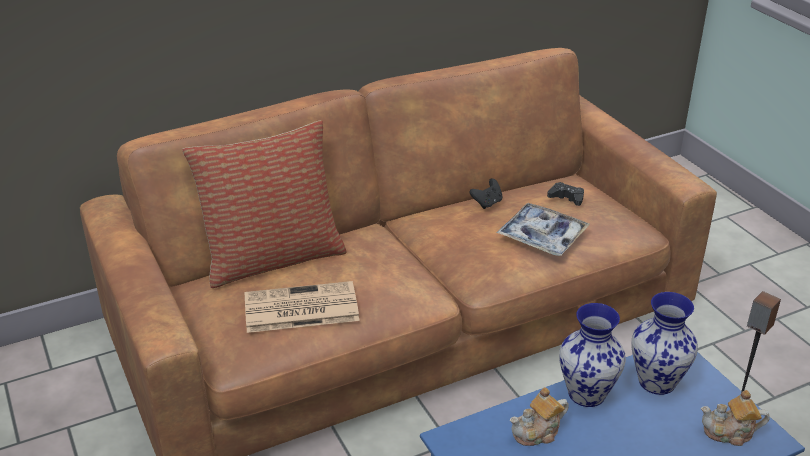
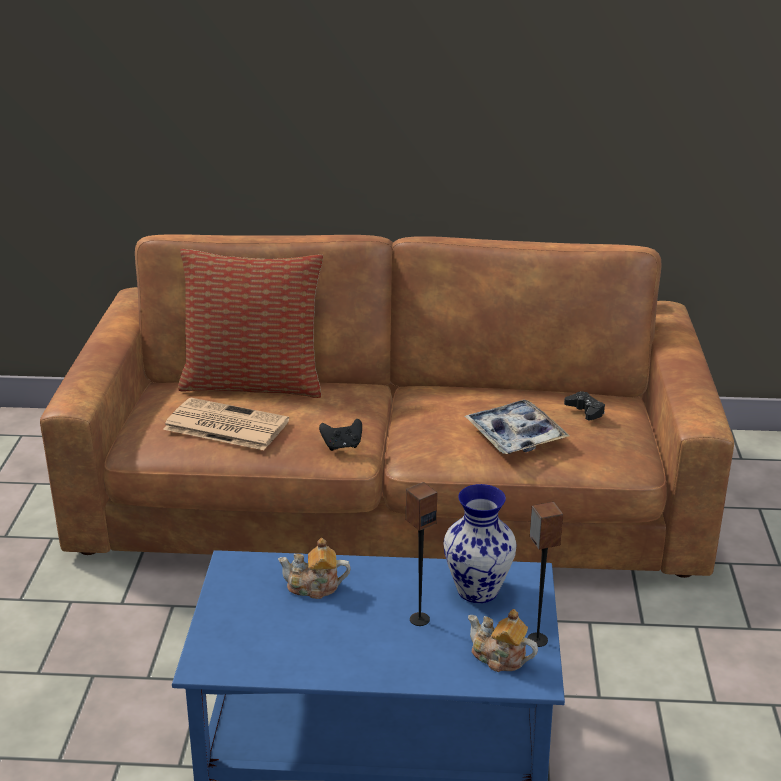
camera: 30 degrees right, 5 degrees down
(487, 203) = (499, 393): black game controller -> black game controller (342, 446)
(587, 394) = (397, 575): vase -> none
(643, 425) = (419, 619): none -> speaker

